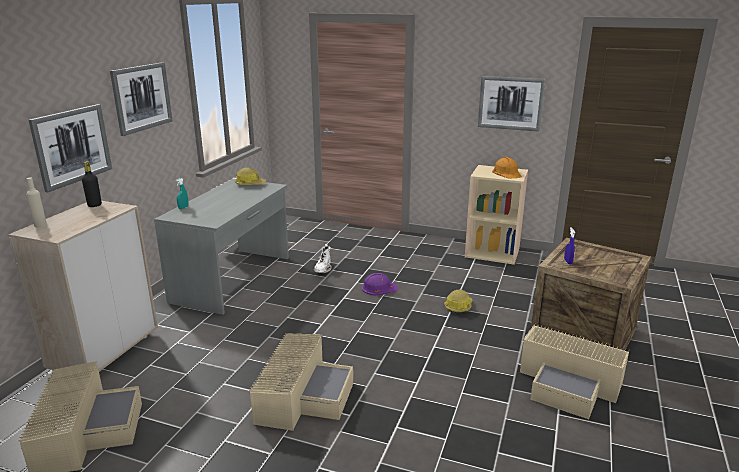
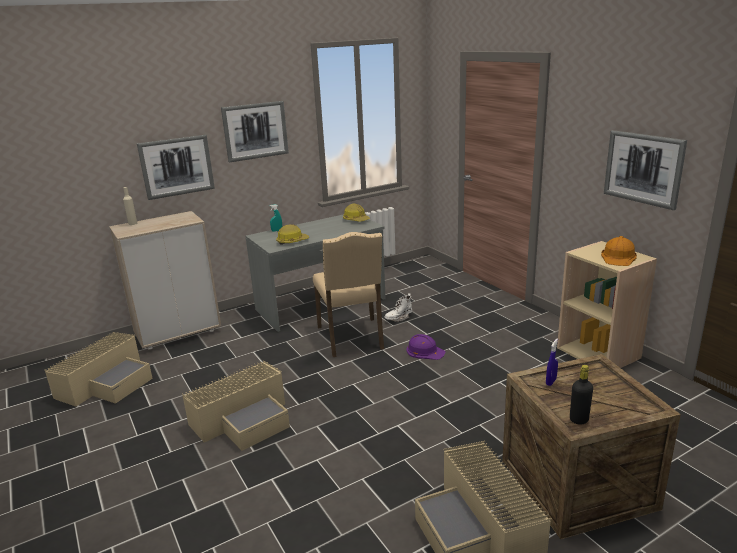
camera: 40 degrees right, 0 degrees up
(94, 205) = (183, 215): black bottle -> black bottle (579, 420)
(304, 297) = (352, 338): none -> beige chair
(458, 307) = (475, 397): hard hat -> hard hat (292, 241)

